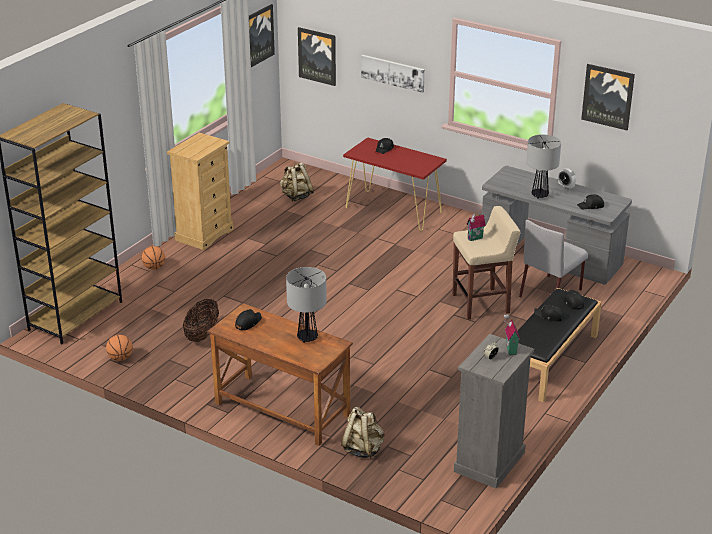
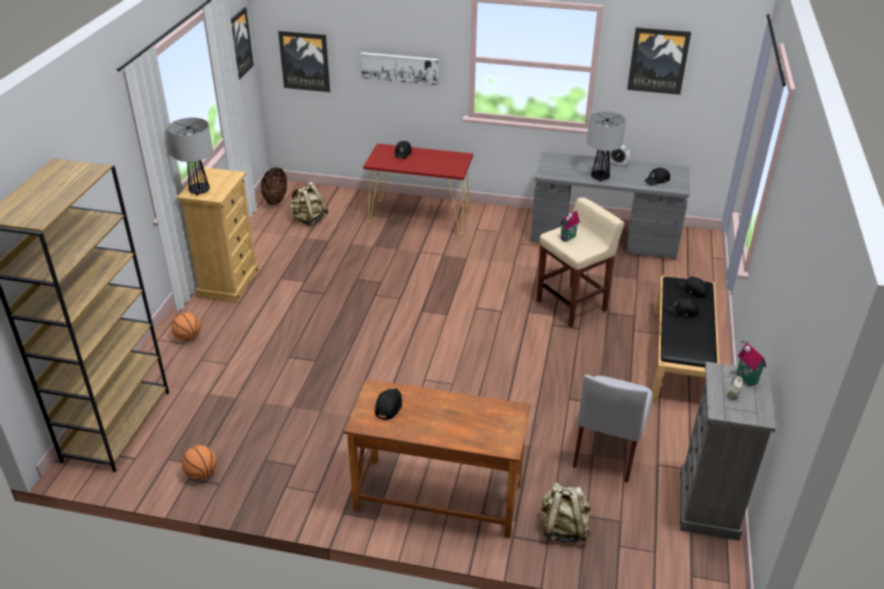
camera: 20 degrees left, 5 degrees up
(202, 334) = (289, 415): basket -> basket (275, 199)
(307, 338) = (474, 411): table lamp -> table lamp (199, 191)
(551, 293) = (630, 278): grey chair -> grey chair (608, 449)

